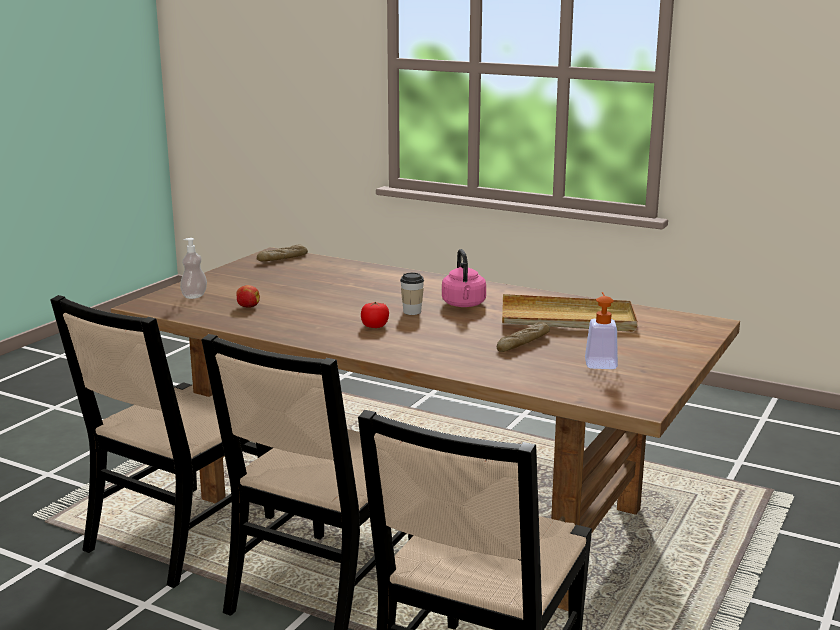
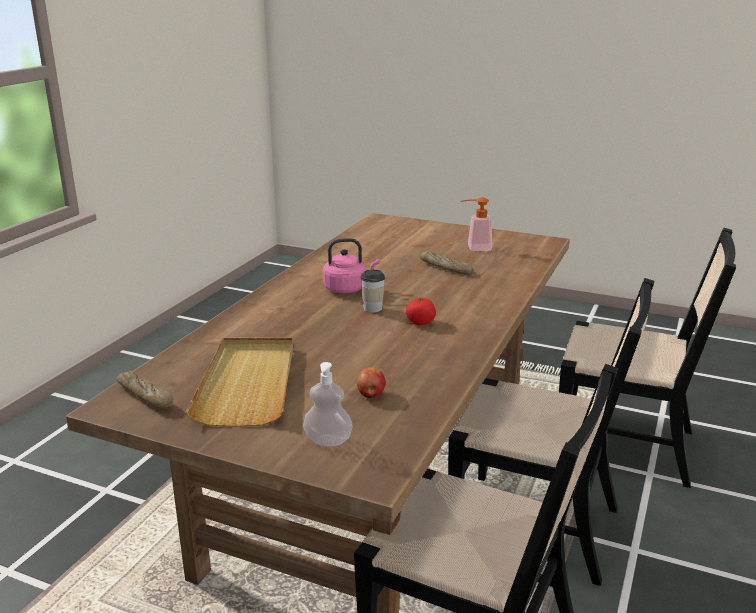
camera: 95 degrees left, 5 degrees up
(567, 319) = (381, 254): beige tray -> beige tray (248, 383)

